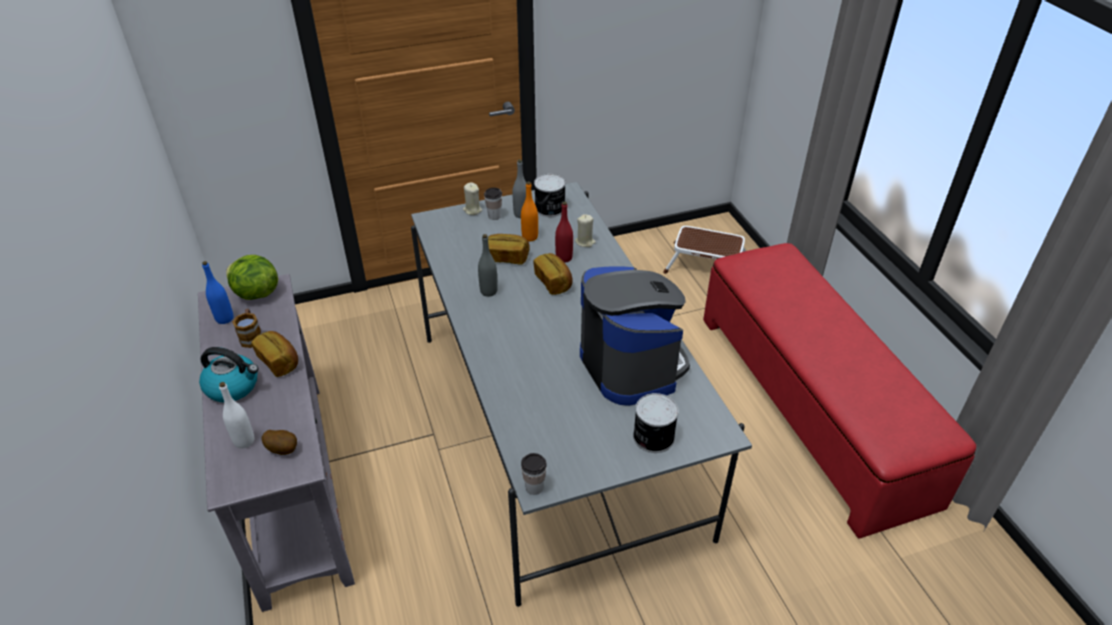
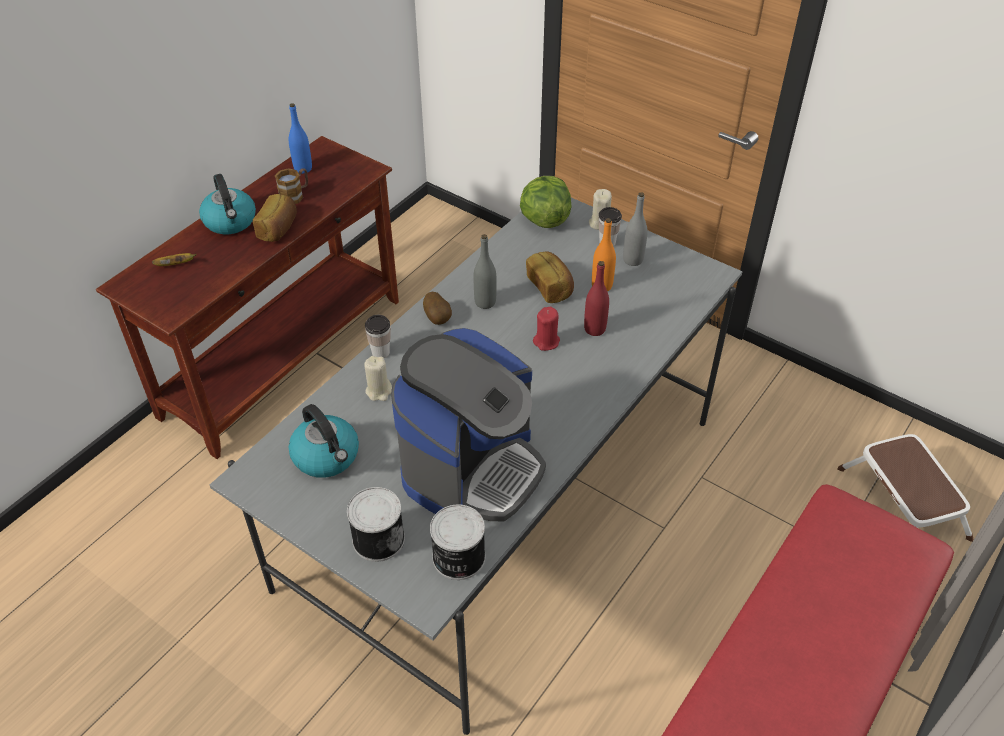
camera: 55 degrees right, 5 degrees up
(244, 441) = (176, 264): white bottle -> banana
(255, 293) = (348, 165): lettuce -> lettuce (544, 219)
(283, 449) = (183, 291): potato -> potato (438, 318)
(293, 488) = (283, 356): grey console table -> brown console table
(534, 487) = (243, 477): cup -> cup (380, 352)
(550, 208) = (667, 276): can -> can (458, 558)
(553, 282) = (546, 342): bread -> red candle
(556, 432) = (327, 456): none -> kettle
(585, 242) = (640, 332): beige candle -> beige candle (379, 391)

